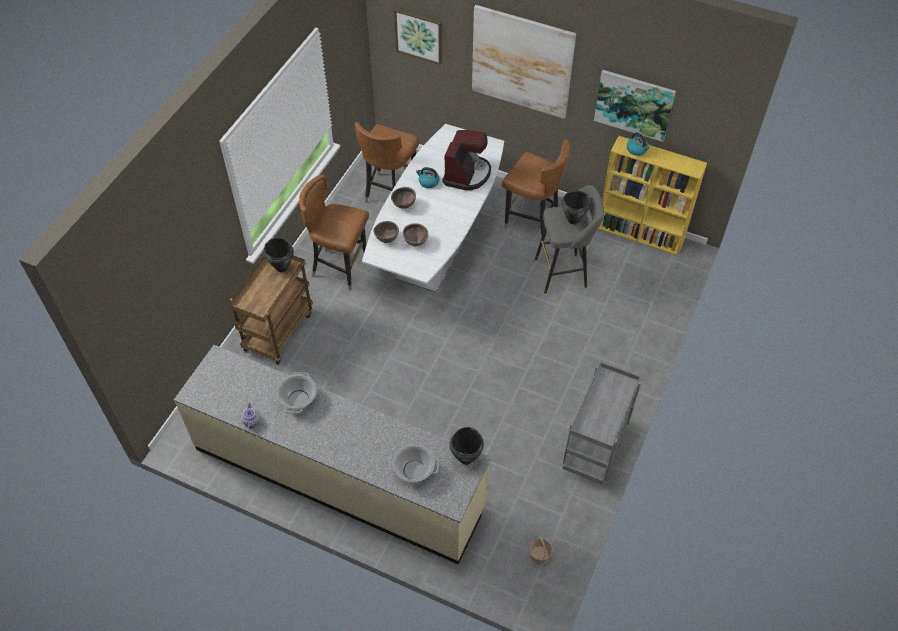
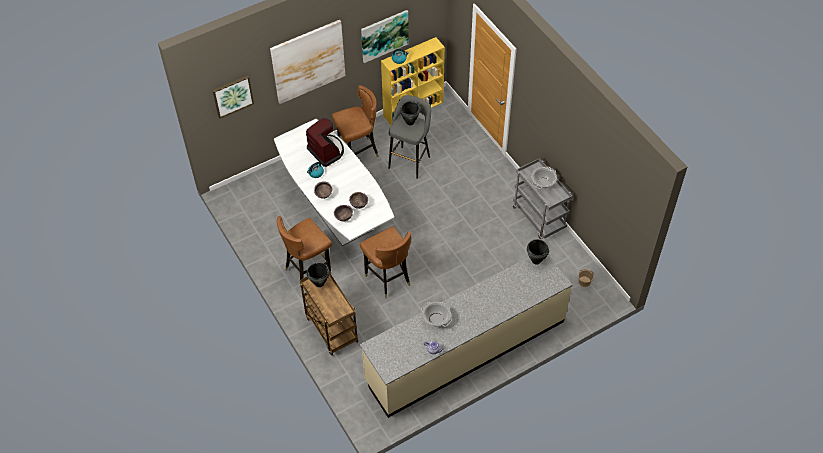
camera: 55 degrees left, 0 degrees up
(389, 192) = (267, 210): brown chair -> brown chair (388, 279)
(414, 470) = (526, 288): cooking pot -> cooking pot (543, 183)

